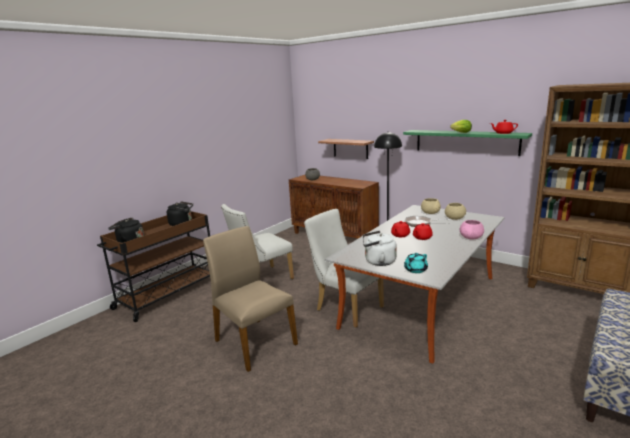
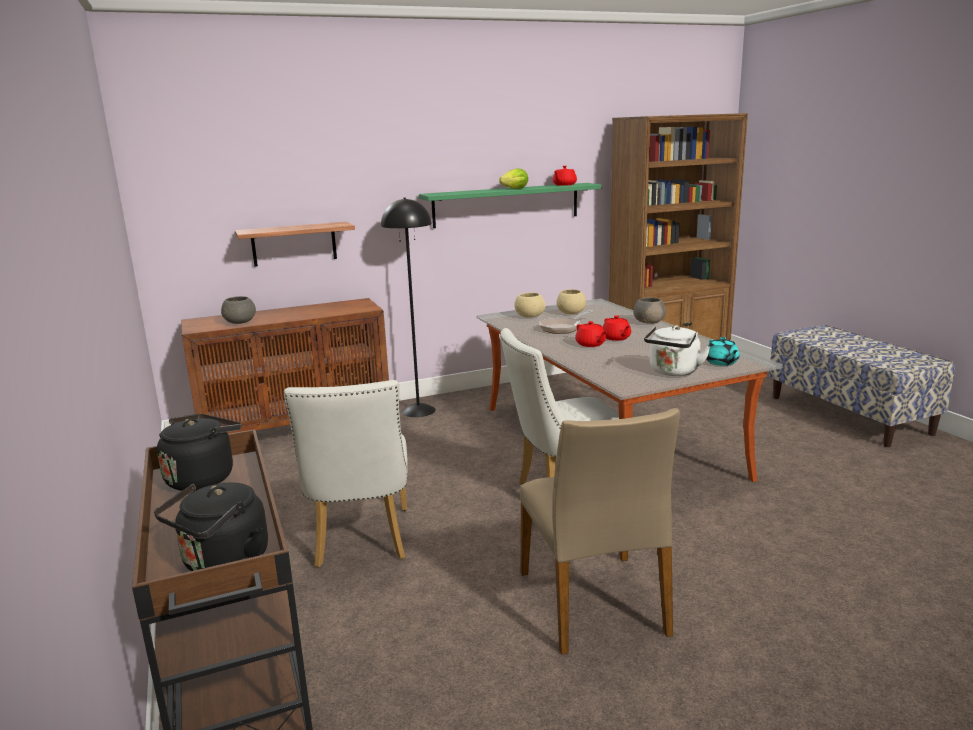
camera: 60 degrees left, 0 degrees up
(254, 342) = (594, 603): beige chair -> beige chair turned 90 degrees counterclockwise
(471, 238) = (649, 322): pink bowl -> grey bowl

